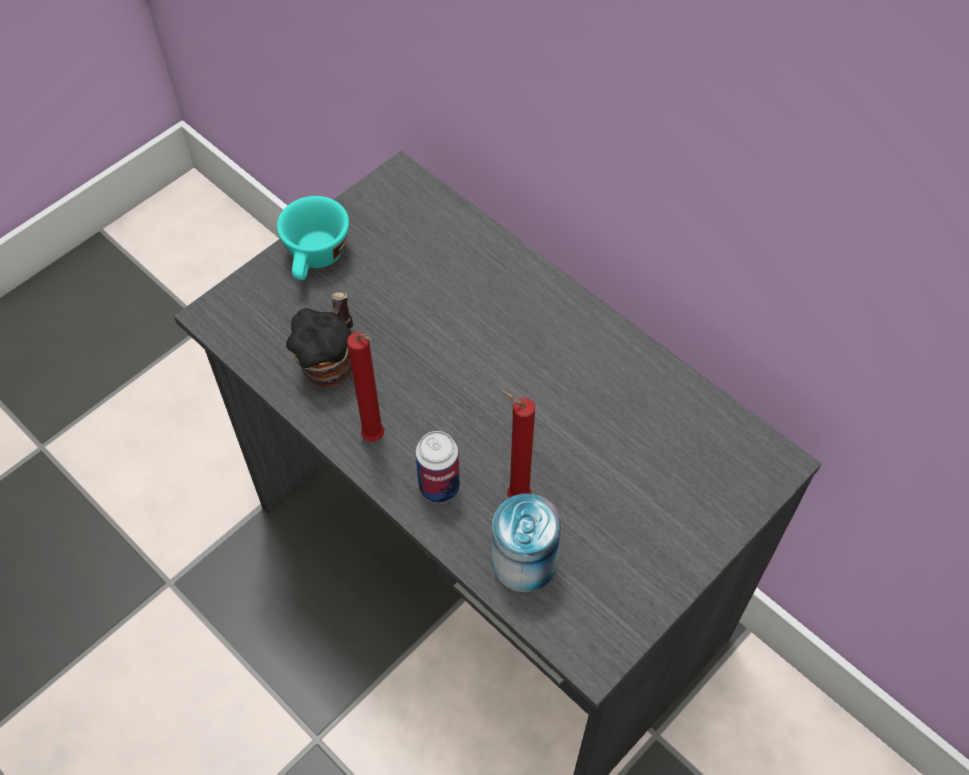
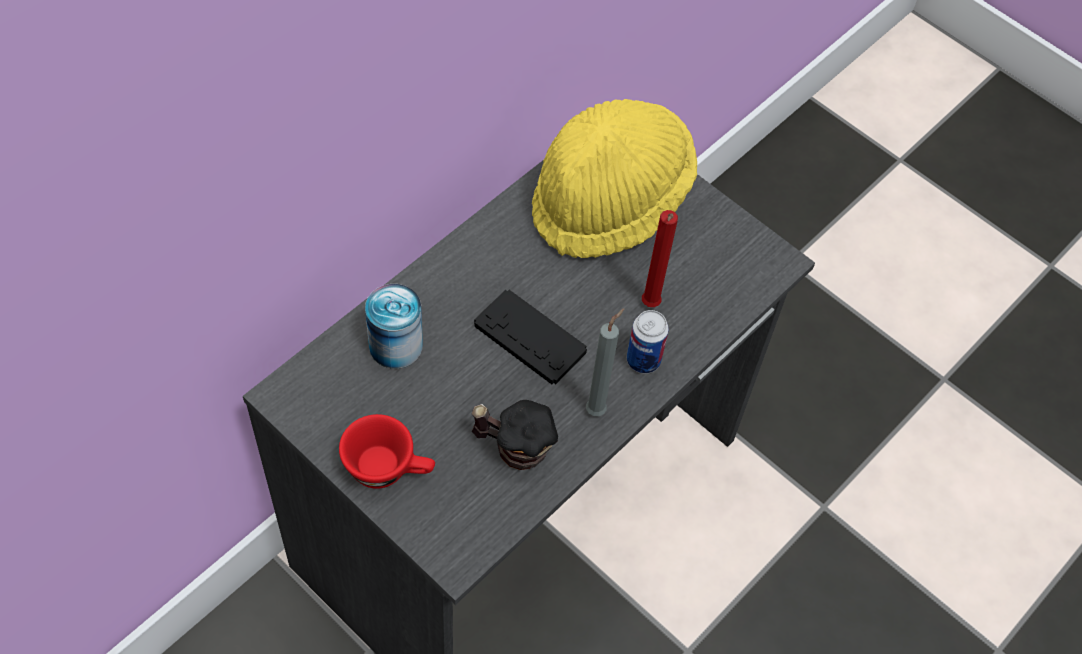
camera: 95 degrees left, 0 degrees up
(316, 260) = (389, 468): turquoise cup -> red cup
(376, 439) = (598, 409): red candle -> grey candle
(467, 375) = (530, 338): none -> black game controller
(524, 561) = (707, 302): can -> can (396, 345)
(669, 459) = (609, 200): none -> yellow hat

